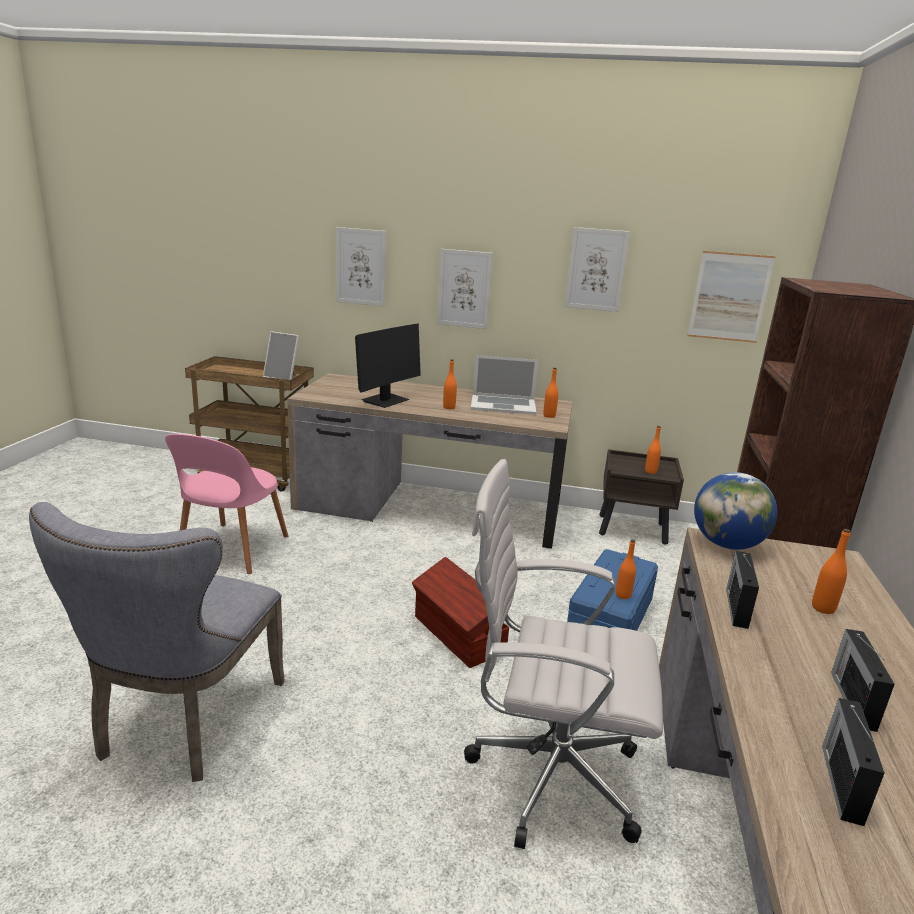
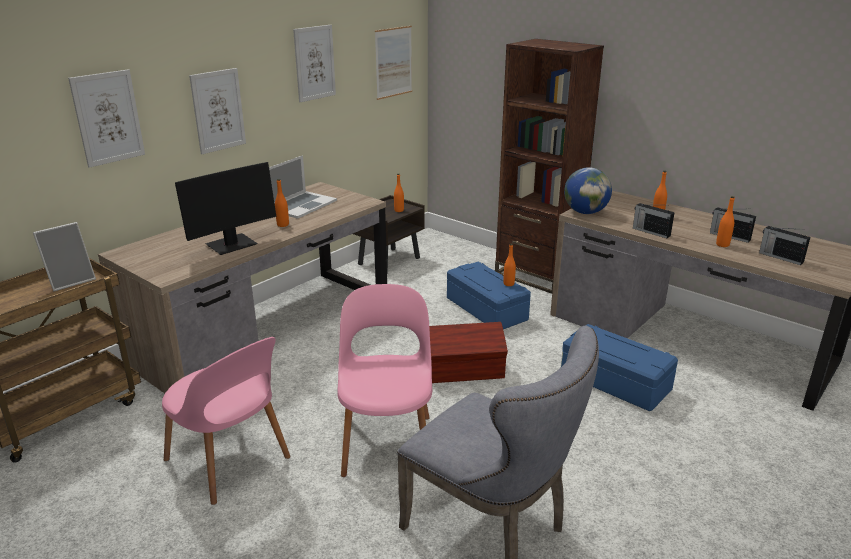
camera: 60 degrees left, 5 degrees up
(299, 618) = (387, 441): none -> pink chair
(385, 401) = (232, 245): monitor -> monitor turned 75 degrees clockwise
(546, 775) = (613, 382): white office chair -> blue storage box
(549, 416) = (345, 197): orange bottle -> orange bottle (722, 245)

